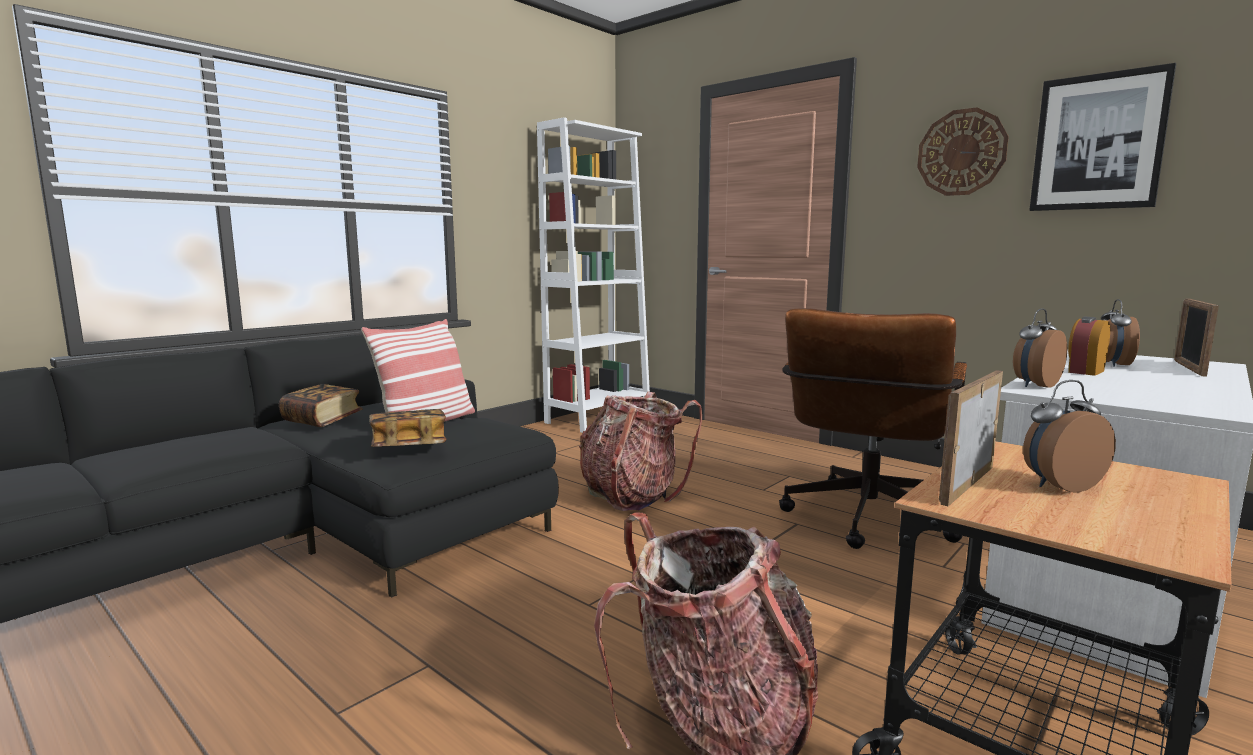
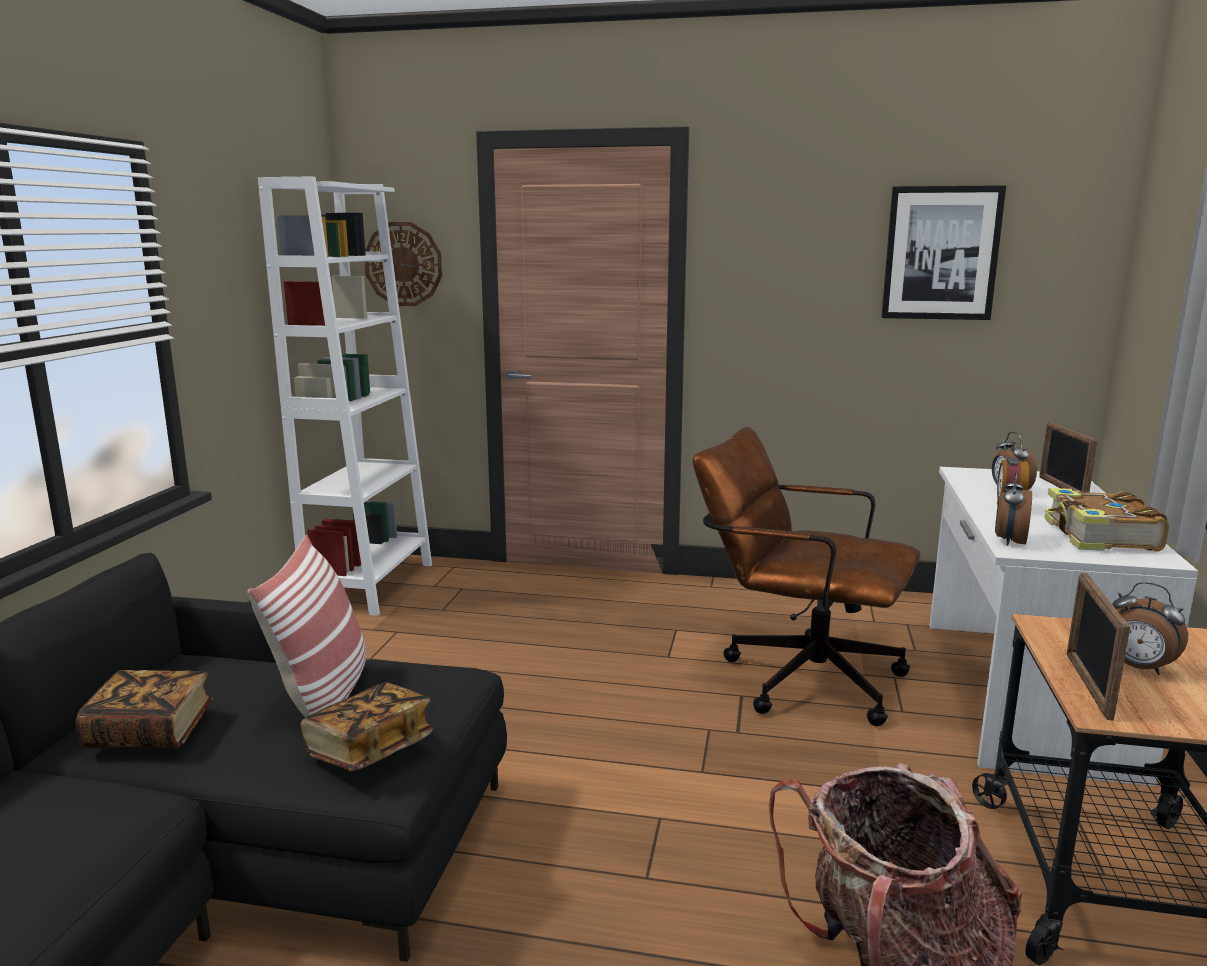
camera: 30 degrees left, 5 degrees up
(632, 495) = (539, 704): backpack -> none
(864, 523) = (797, 676): brown office chair -> brown office chair turned 120 degrees clockwise
(961, 152) = (812, 251): wall clock -> wall clock (403, 264)
(1059, 485) = (1138, 668): alarm clock -> alarm clock turned 90 degrees counterclockwise
(1162, 394) = (1099, 537): none -> book

